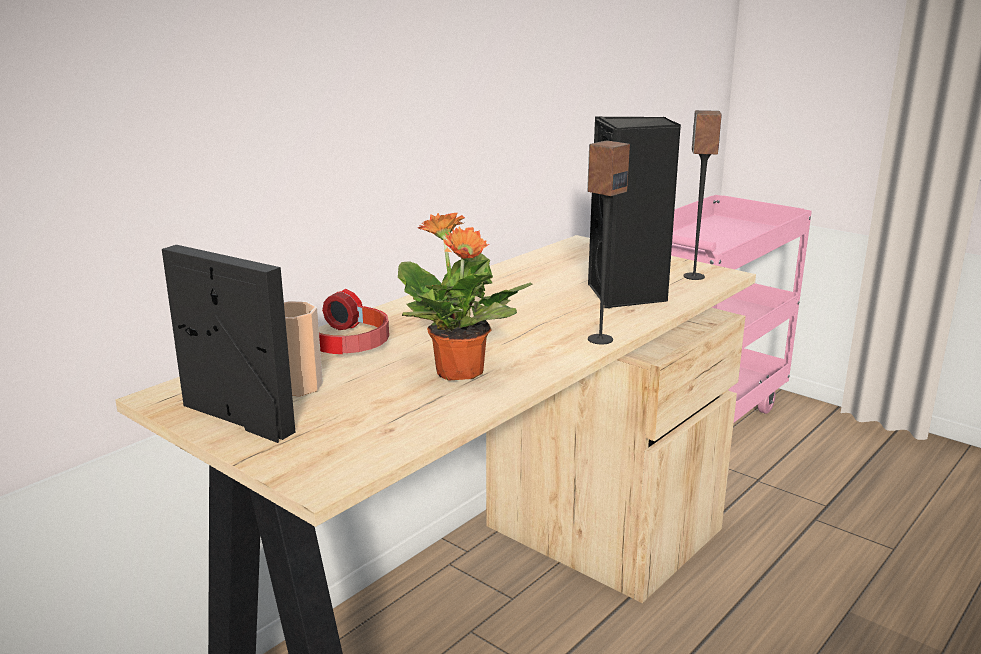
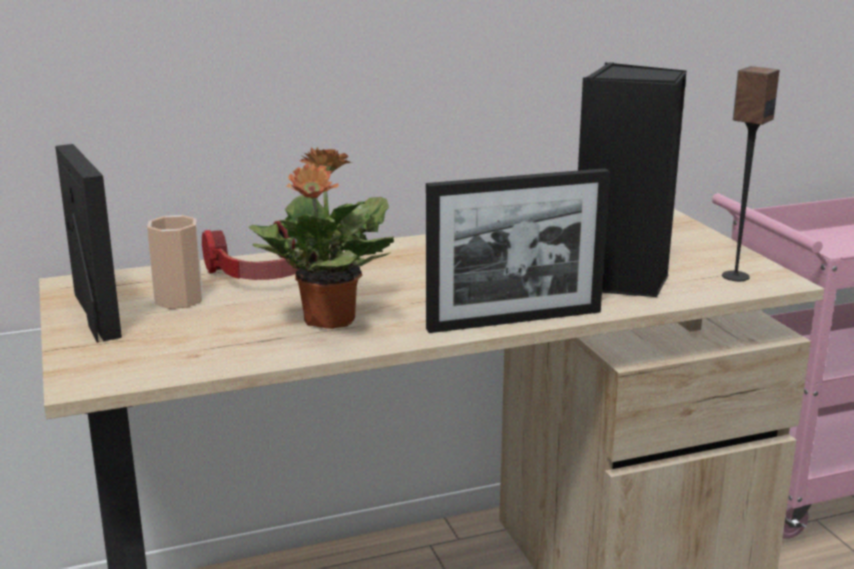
camera: 30 degrees right, 0 degrees up
(599, 339) = (514, 320): speaker -> picture frame

